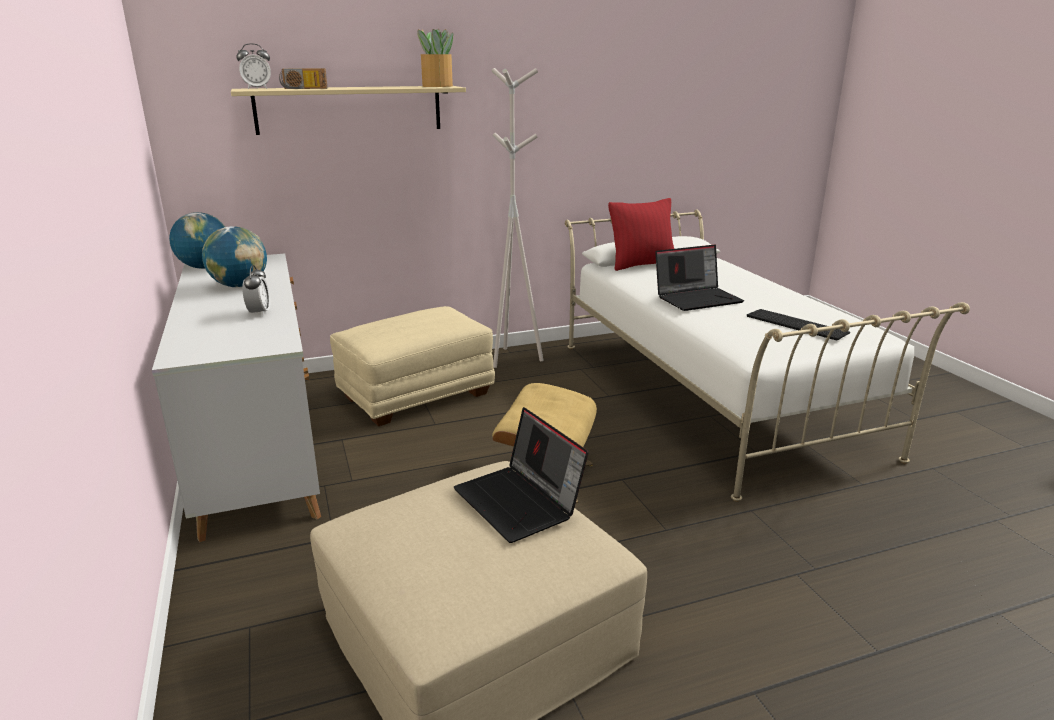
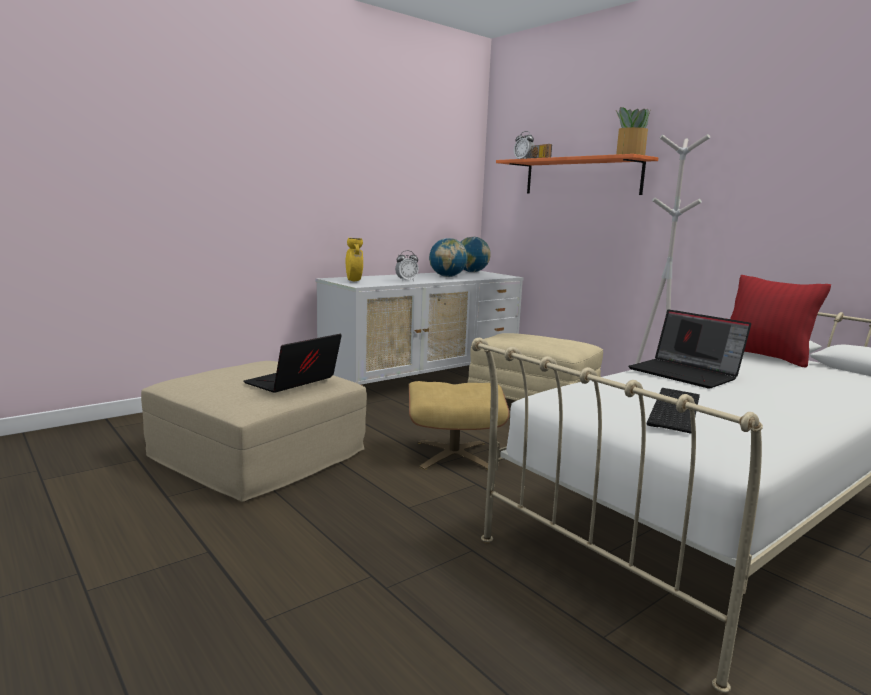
camera: 70 degrees right, 10 degrees down
(226, 345) = (354, 281): none -> yellow vase
(349, 109) = (581, 177): beige shelf -> orange shelf

